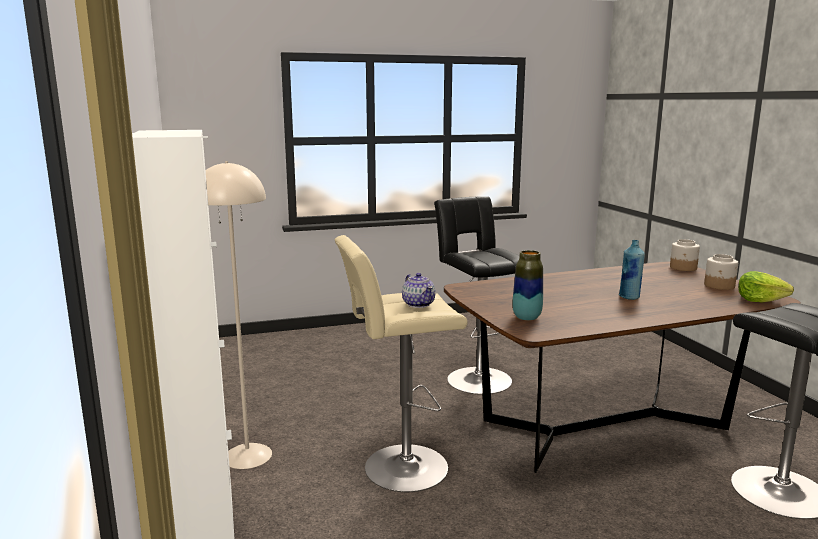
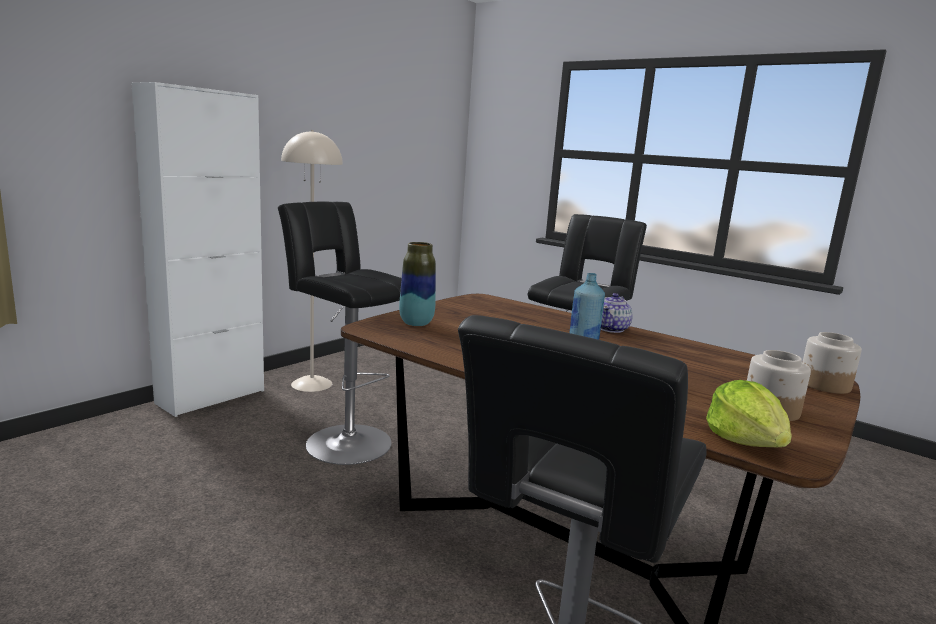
camera: 55 degrees right, 0 degrees up
(400, 468) = (344, 441): beige stool -> black stool
(418, 304) = (358, 279): teapot -> teapot (611, 329)

